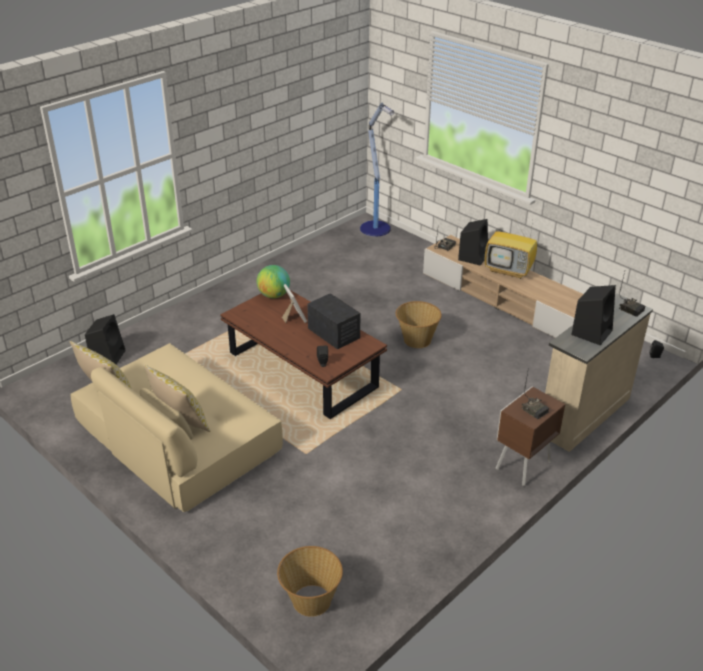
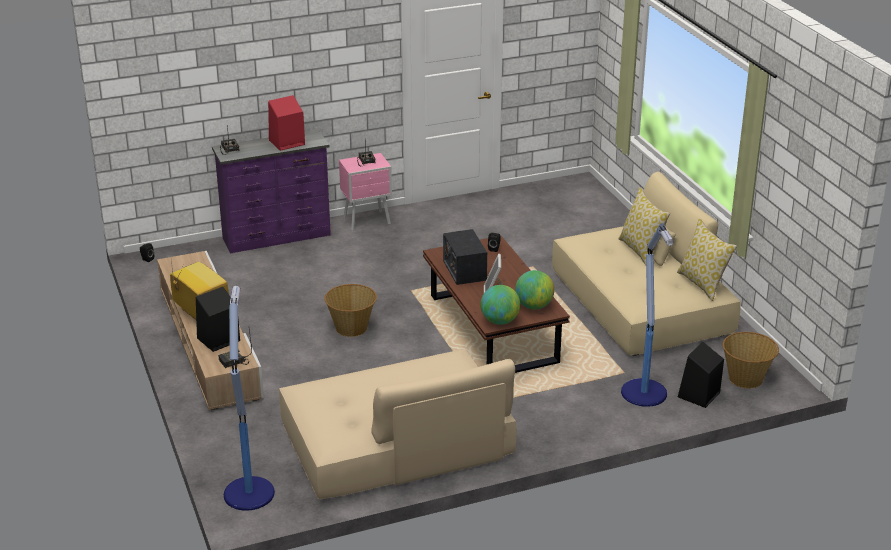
camera: 155 degrees left, 5 degrees down
(152, 346) = (644, 394): none -> floor lamp
(253, 314) = (534, 306): none -> globe
(311, 600) = (578, 197): basket -> basket (746, 379)
(314, 272) = (396, 441): none -> beige sofa
(522, 466) = (368, 221): brown nightstand -> pink nightstand
(582, 415) = (277, 237): beige dresser -> purple dresser
(592, 332) = (286, 143): black speaker -> red speaker

